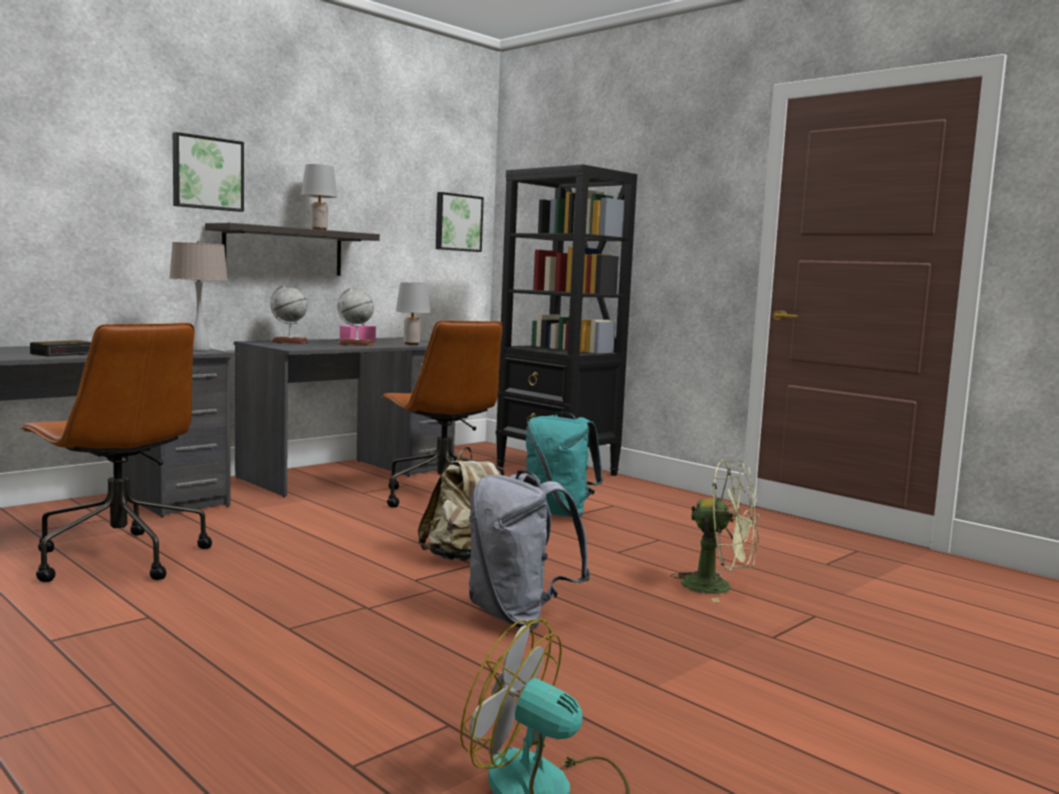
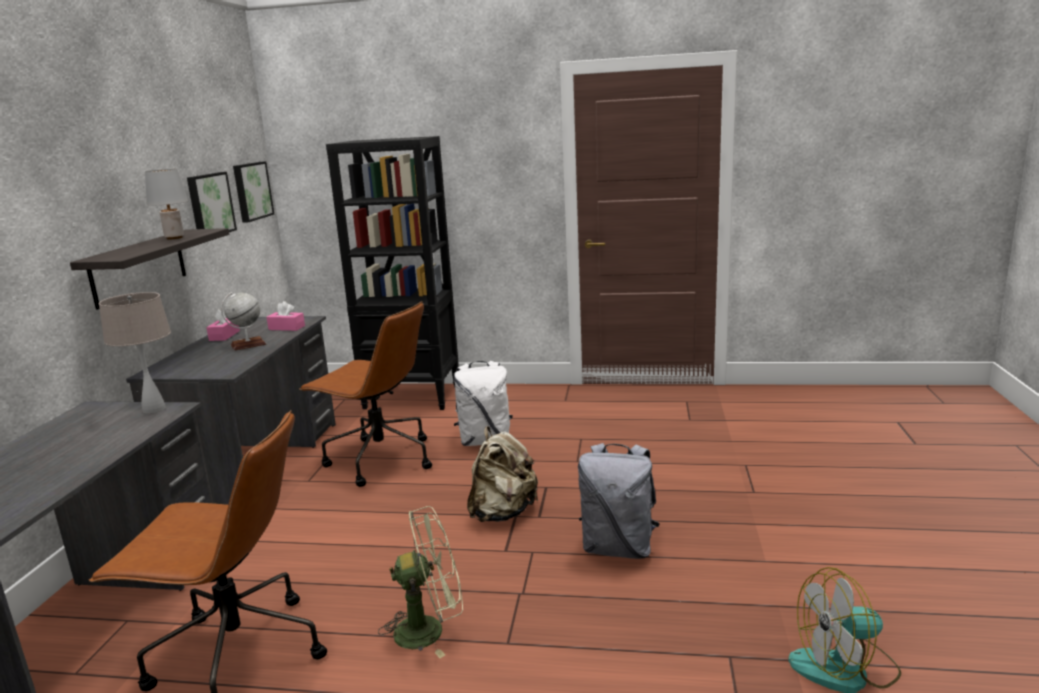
camera: 35 degrees left, 10 degrees up
(66, 353) = (53, 472): alarm clock -> none
(207, 173) = (57, 205): picture -> picture (209, 205)
(289, 342) = (183, 362): globe -> none
(411, 344) = (287, 328): grey table lamp -> pink tissue box
(559, 513) = (485, 440): turquoise backpack -> white backpack
(718, 588) = (673, 466): green fan -> green fan (429, 629)

